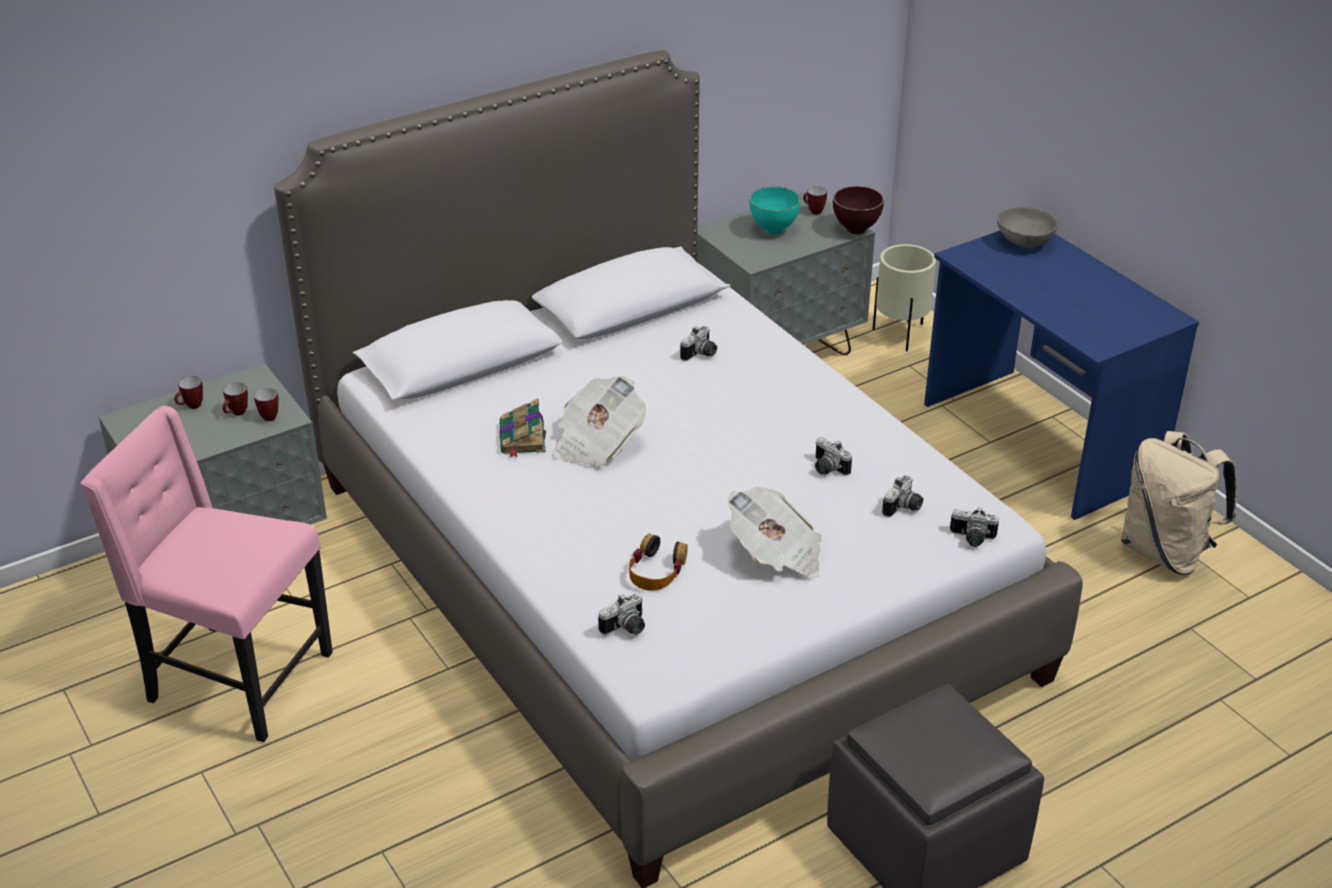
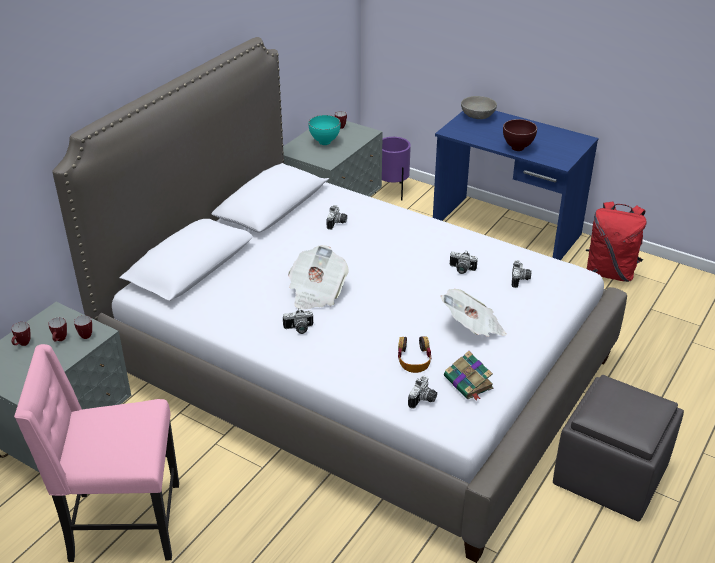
camera: 25 degrees left, 0 degrees up
(522, 439) = (267, 302): book -> book (469, 383)
(855, 230) = (370, 132): brown bowl -> brown bowl (516, 148)
(900, 335) = (392, 192): beige planter -> purple planter
(972, 539) = (569, 287): camera -> camera (299, 329)
(1166, 552) = (610, 272): beige backpack -> red backpack

